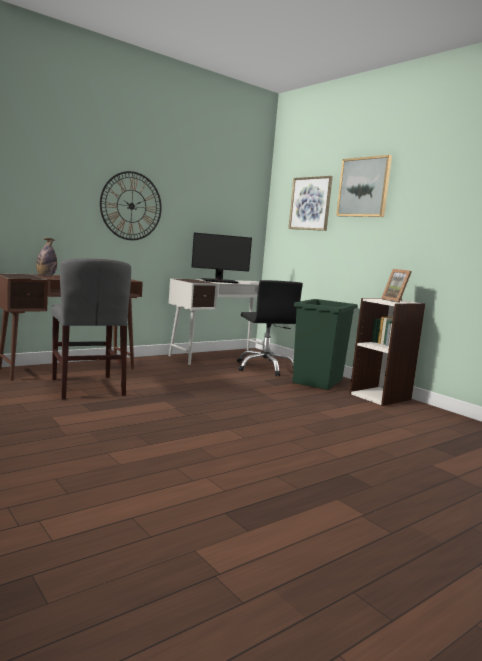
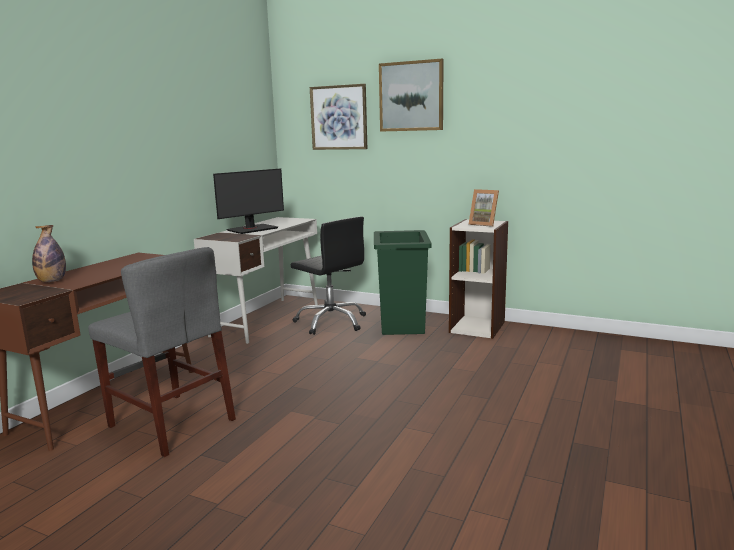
camera: 25 degrees left, 5 degrees up
(131, 206) = (132, 152): wall clock -> none

